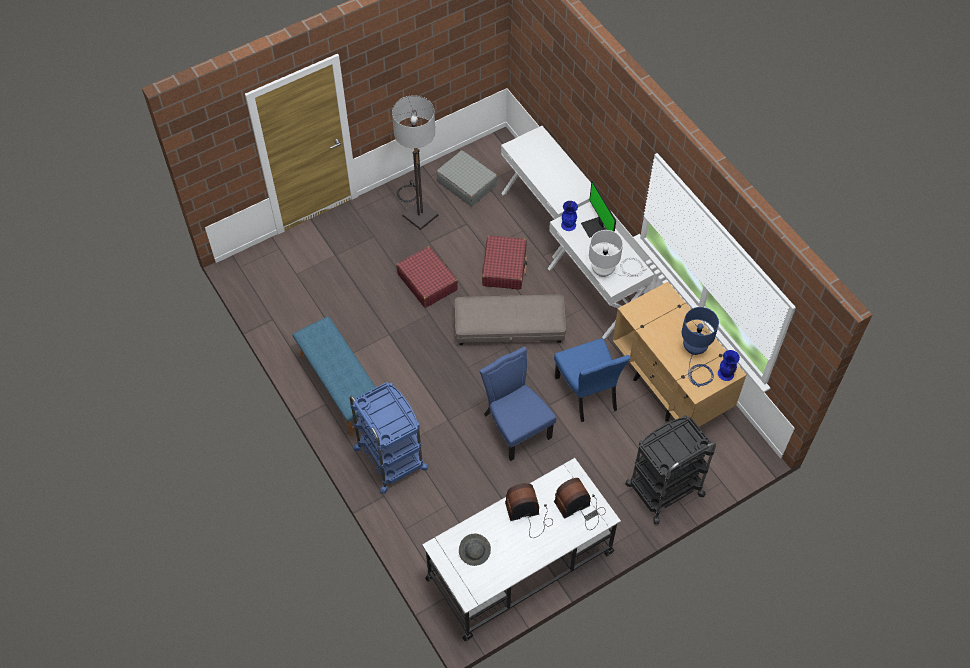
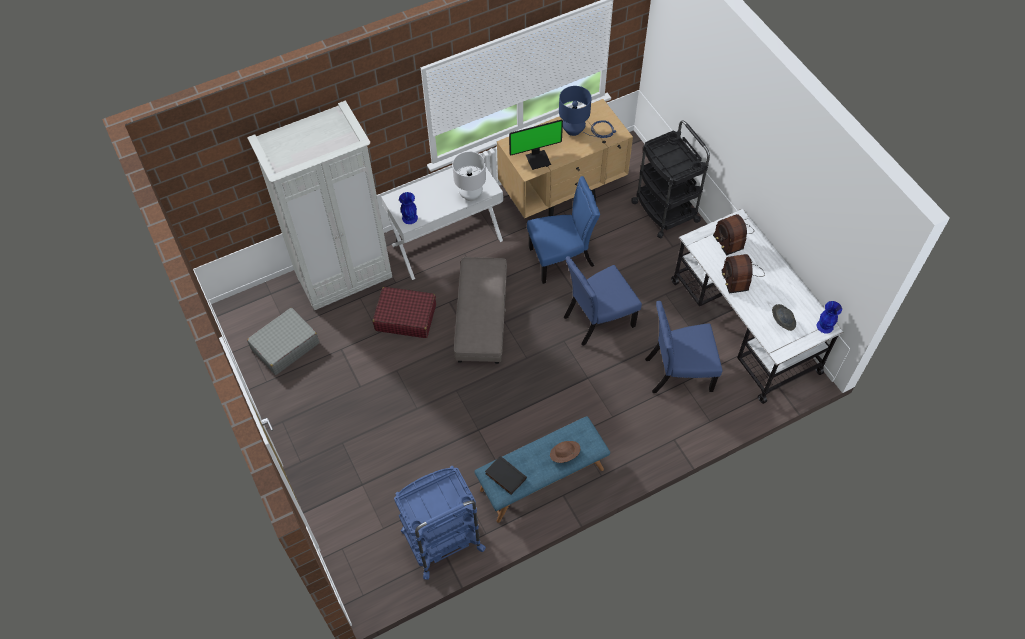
camera: 85 degrees left, 0 degrees up
(319, 336) = (505, 476): none -> black book
(340, 380) = (564, 455): none -> brown hat
(391, 458) = (631, 431): blue cart -> blue cart (442, 540)
(417, 209) = (311, 397): floor lamp -> none
(427, 282) = (414, 390): red suitcase -> none
(458, 502) = (680, 373): none -> blue chair
(547, 215) = (343, 275): white console table -> white wardrobe
(595, 227) = (416, 196): monitor -> monitor (538, 159)
(725, 374) = (602, 112): blue vase -> blue vase (825, 326)

